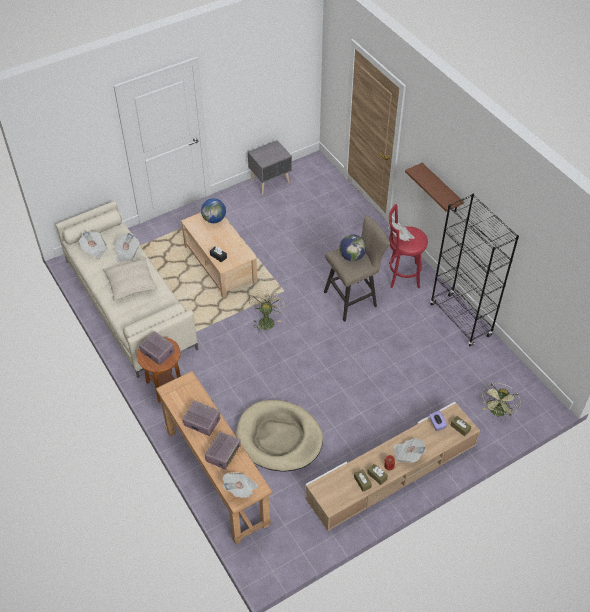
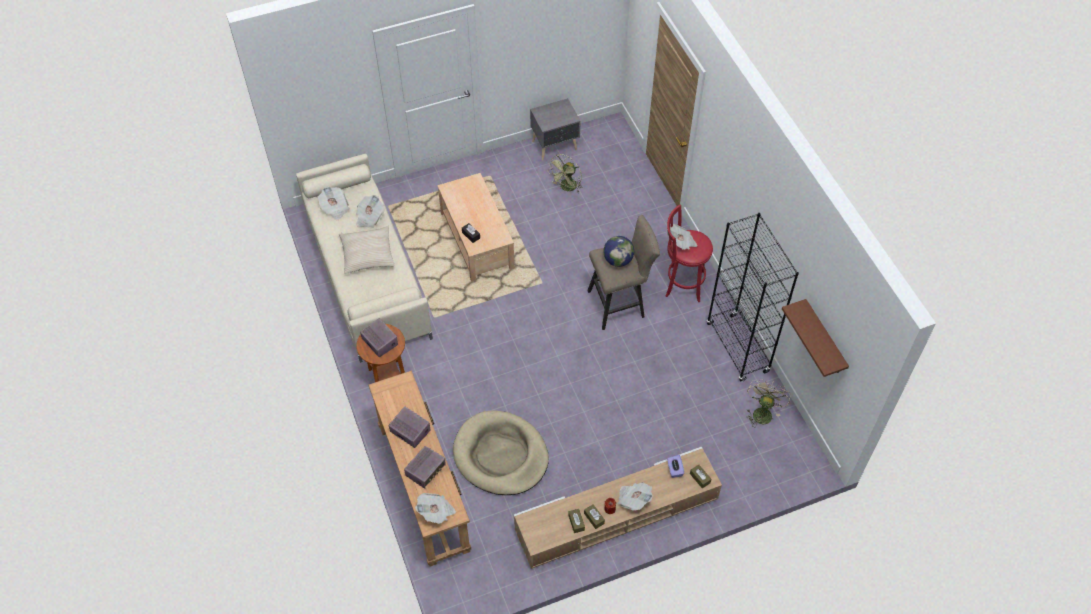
camera: 10 degrees right, 5 degrees up
(214, 219) = (475, 189): globe -> none
(266, 320) = (515, 316): beige fan -> beige fan (762, 412)
(441, 189) = (732, 196): brown shelf -> brown shelf (824, 339)
(497, 413) = (753, 465): green fan -> green fan (566, 188)

